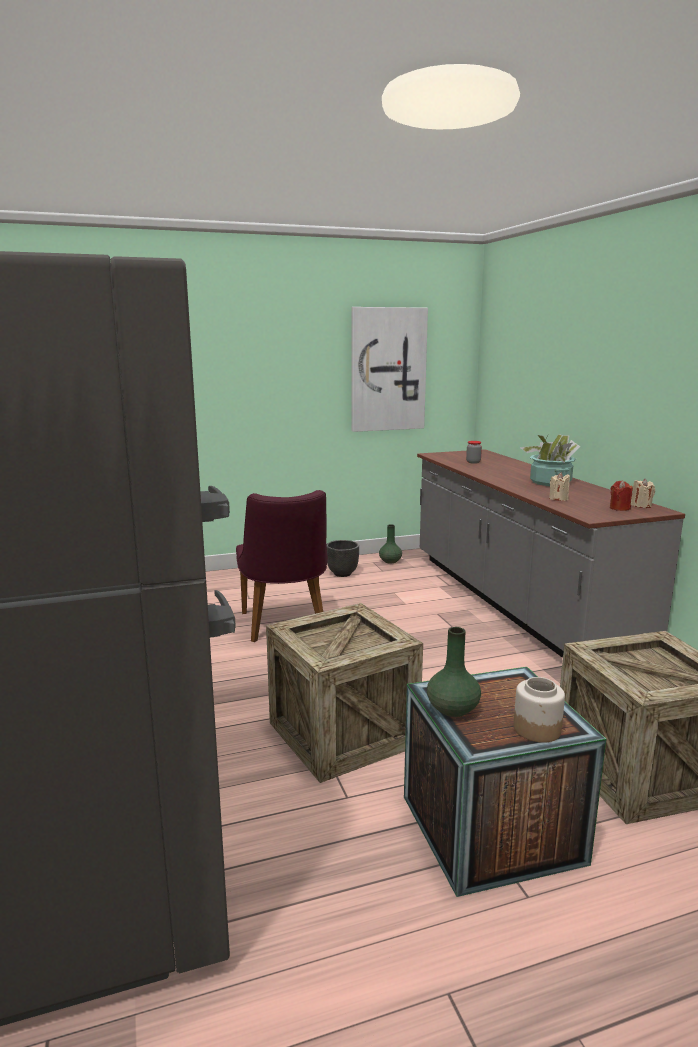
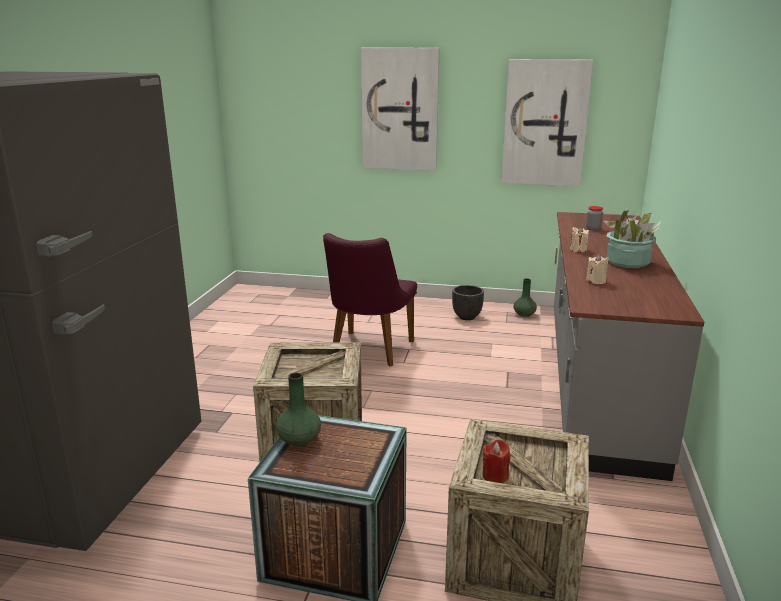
camera: 30 degrees right, 5 degrees up
(242, 361) = (400, 110): none -> picture
(537, 729) = (334, 474): jar -> none
(619, 508) = (639, 302): red candle -> red candle (495, 476)
(641, 505) = (671, 304): beige candle -> beige candle (578, 250)

